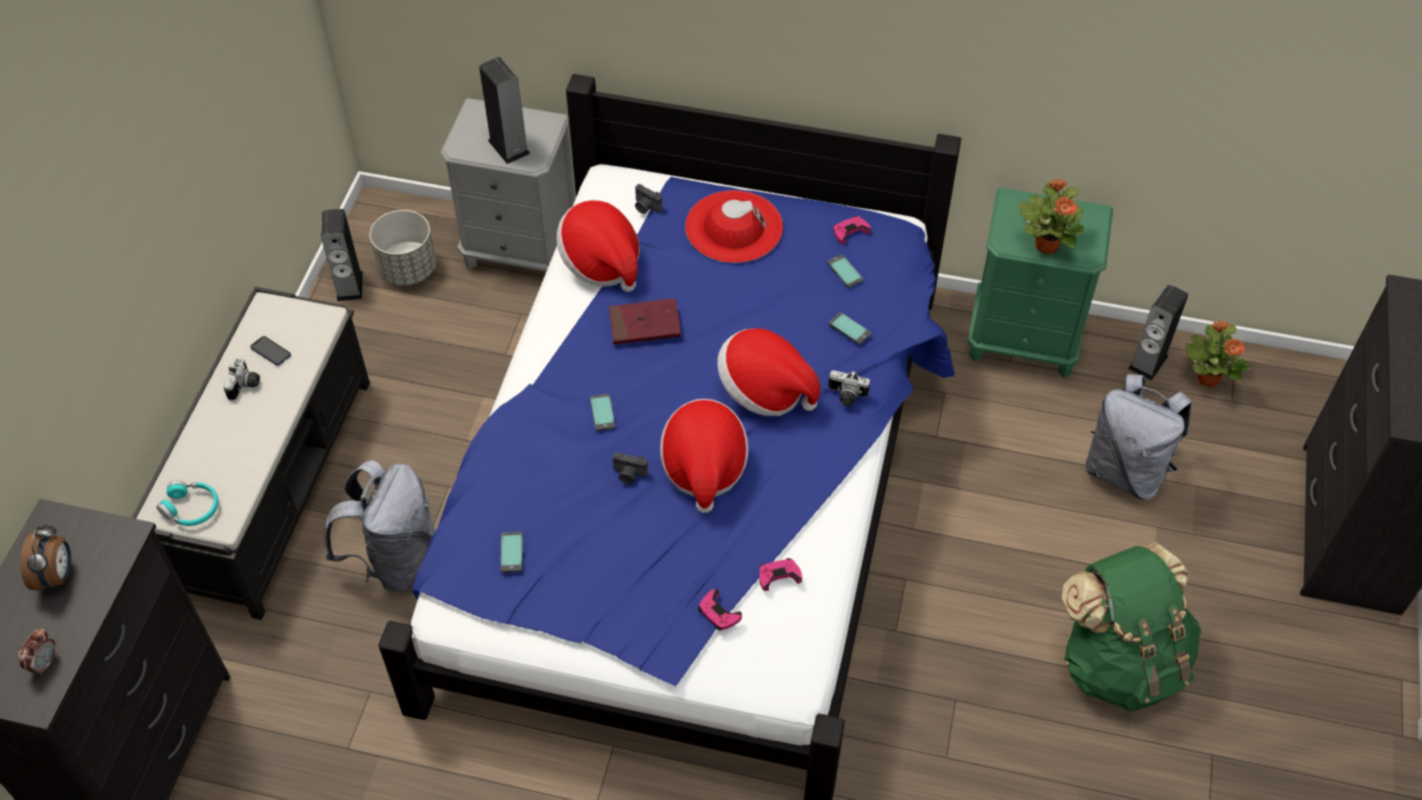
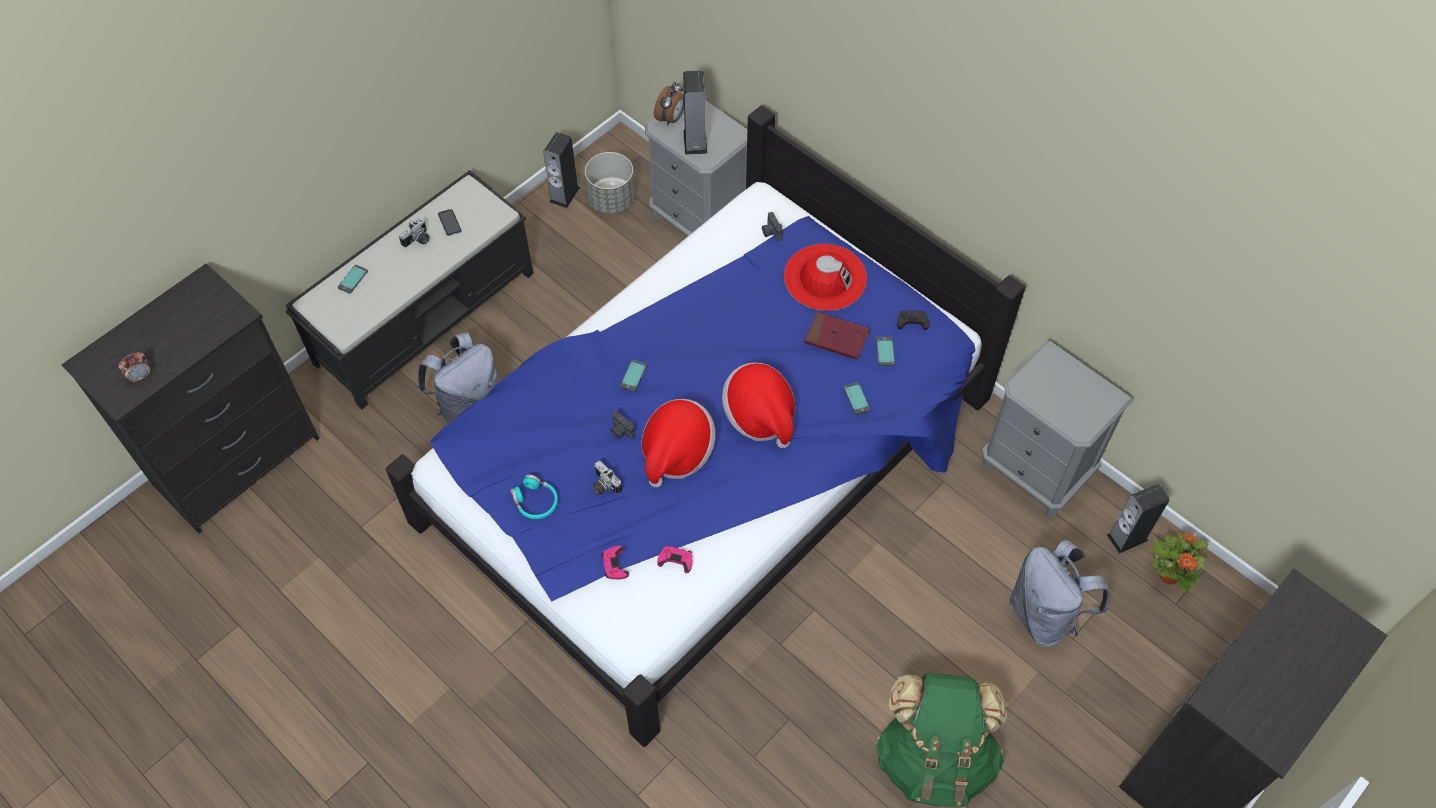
camera: 30 degrees right, 5 degrees up
(57, 575) = (183, 321): alarm clock -> alarm clock (671, 118)
(191, 508) = (331, 311): turquoise headphones -> turquoise headphones (535, 502)
(512, 552) = (505, 448): phone -> phone (353, 279)
(601, 262) = (710, 261): hat -> none
(645, 324) = (708, 323): red book -> red book (836, 338)
(846, 396) = (816, 450): camera -> camera (603, 485)
(850, 231) = (912, 321): pink game controller -> black game controller
(1024, 340) = (1036, 470): green nightstand -> grey nightstand
(1046, 245) = (1053, 405): potted plant -> none

